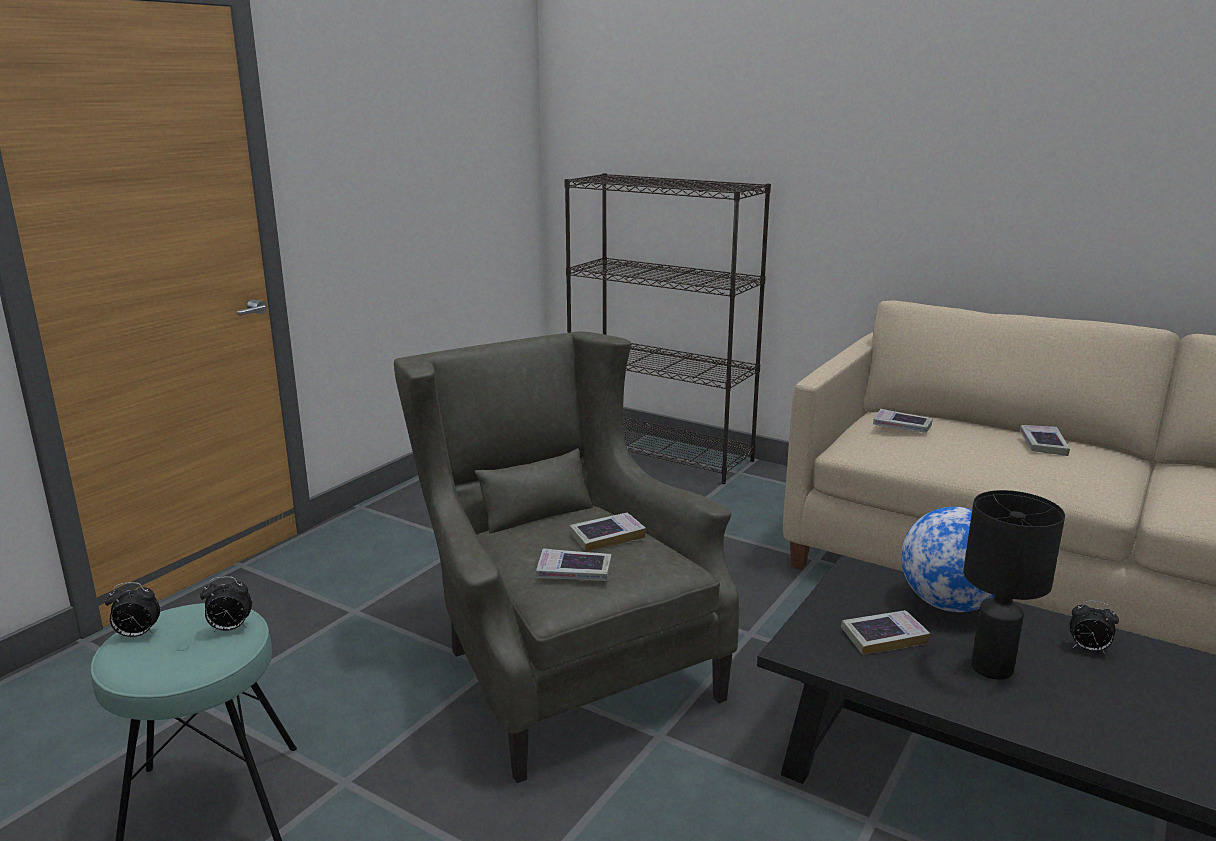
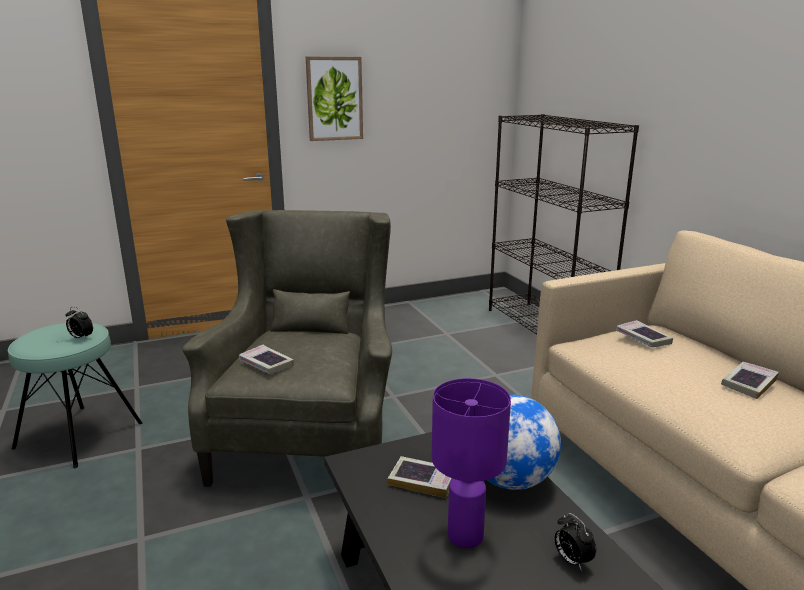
camera: 35 degrees right, 0 degrees up
(137, 635) = (49, 328): alarm clock -> none
(345, 169) = (334, 99): none -> picture
(607, 536) = (318, 351): book -> none
(993, 668) = (466, 536): black table lamp -> purple table lamp

